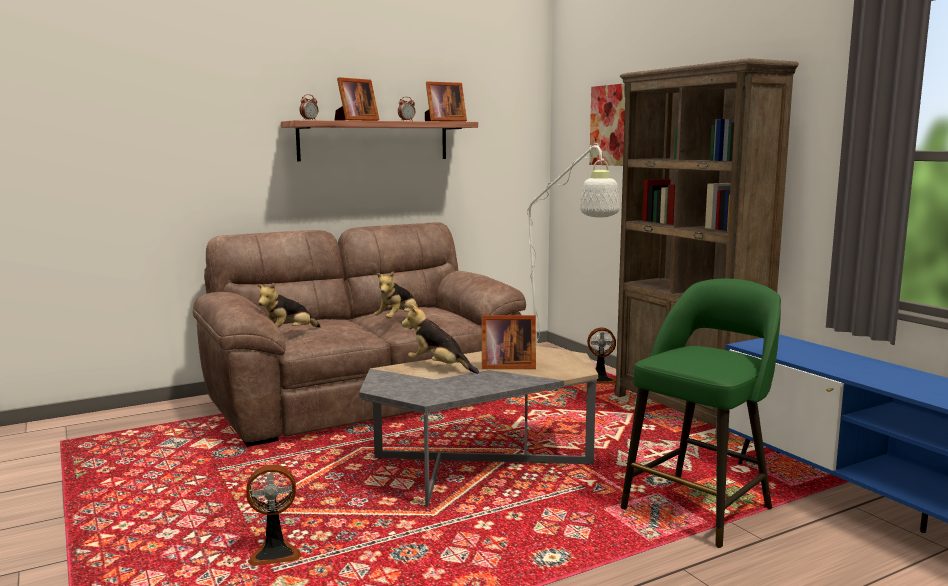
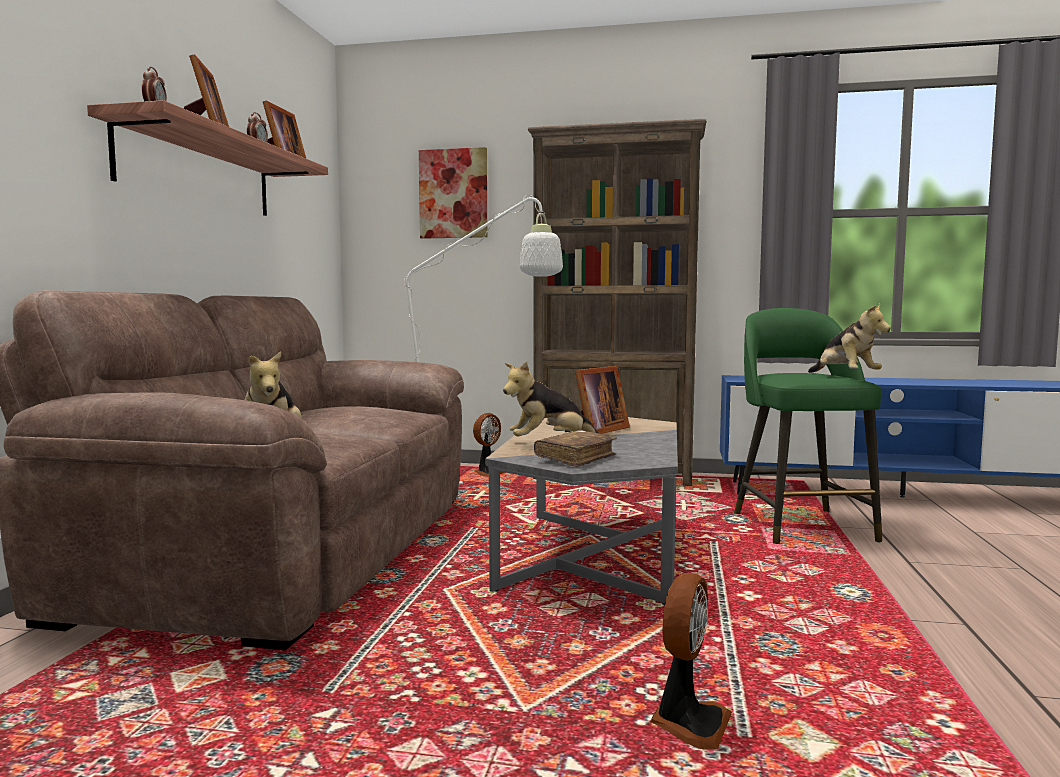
camera: 50 degrees left, 5 degrees down
(398, 319) = (361, 415): plush toy -> plush toy (845, 376)
(402, 383) = (575, 458): none -> brown book

